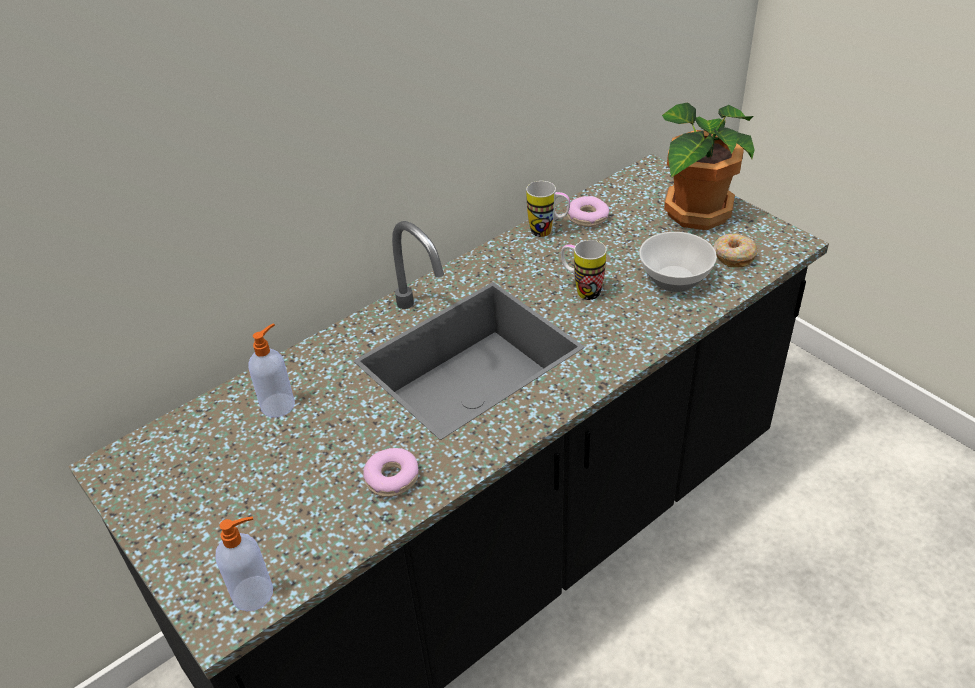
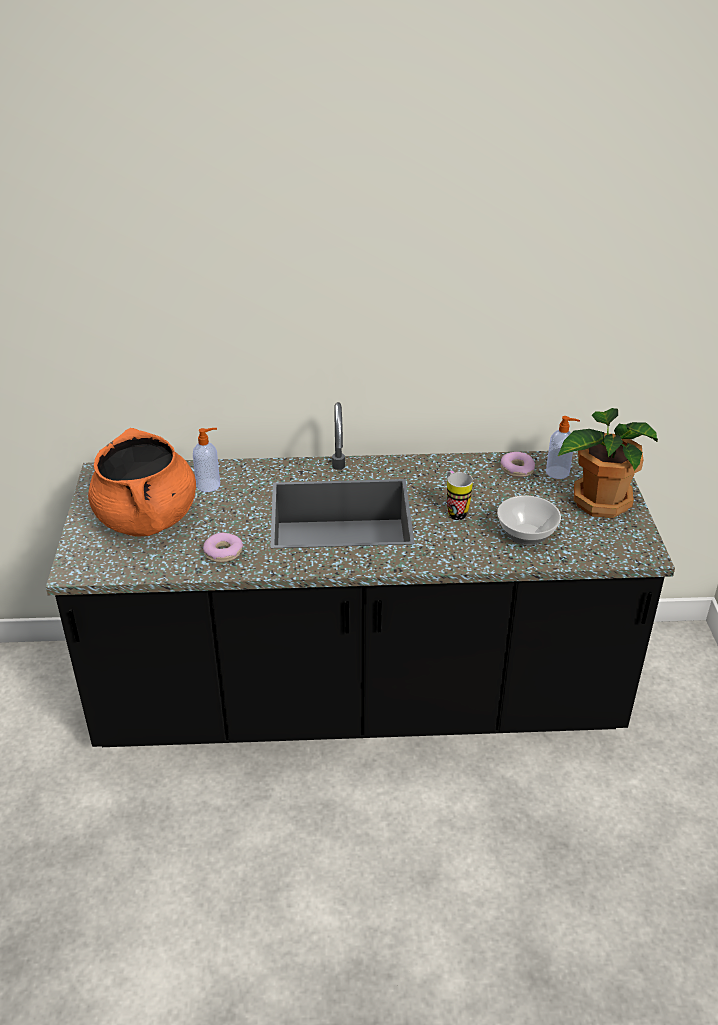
camera: 35 degrees right, 5 degrees down
(246, 491) = (147, 519): none -> orange cooking pot
(254, 593) = (101, 567): soap dispenser -> soap dispenser (558, 472)
(548, 232) = (478, 466): mug -> none
(733, 256) = (588, 541): donut -> none

